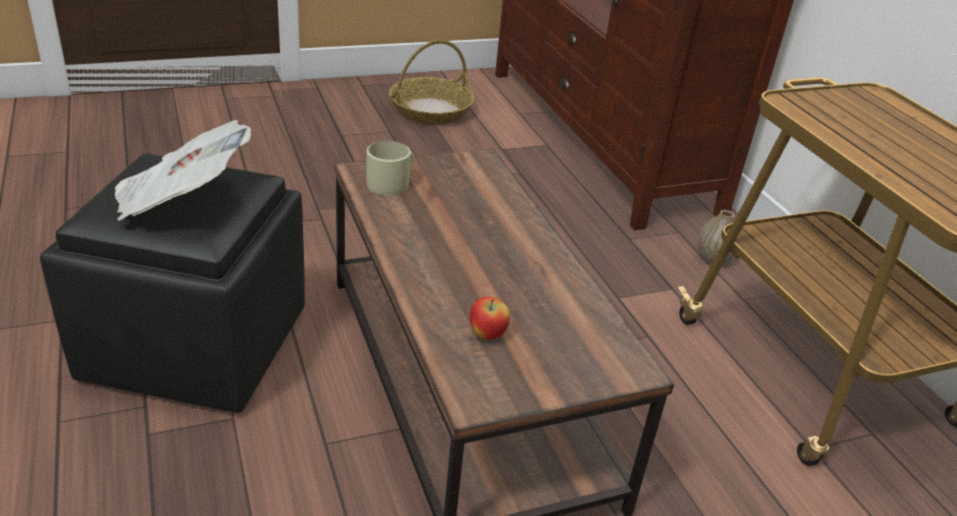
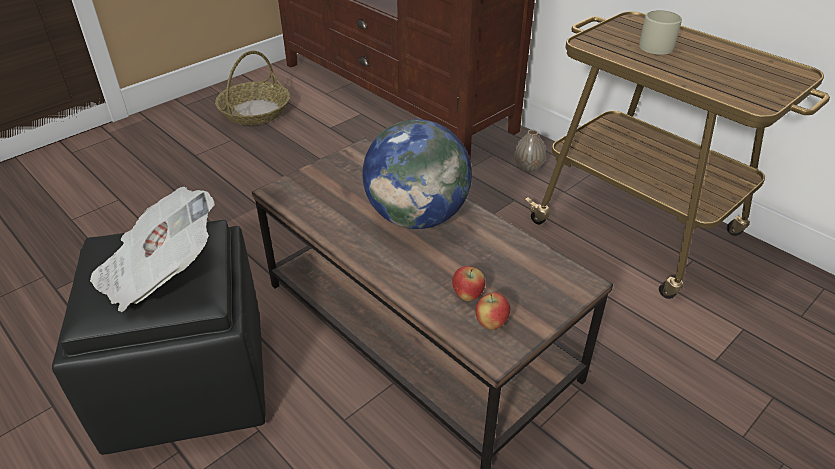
camera: 20 degrees left, 5 degrees up
(392, 182) = (309, 193): beige mug -> beige mug (656, 45)
(490, 241) = (417, 217): none -> globe
(492, 371) = (491, 324): none -> apple

